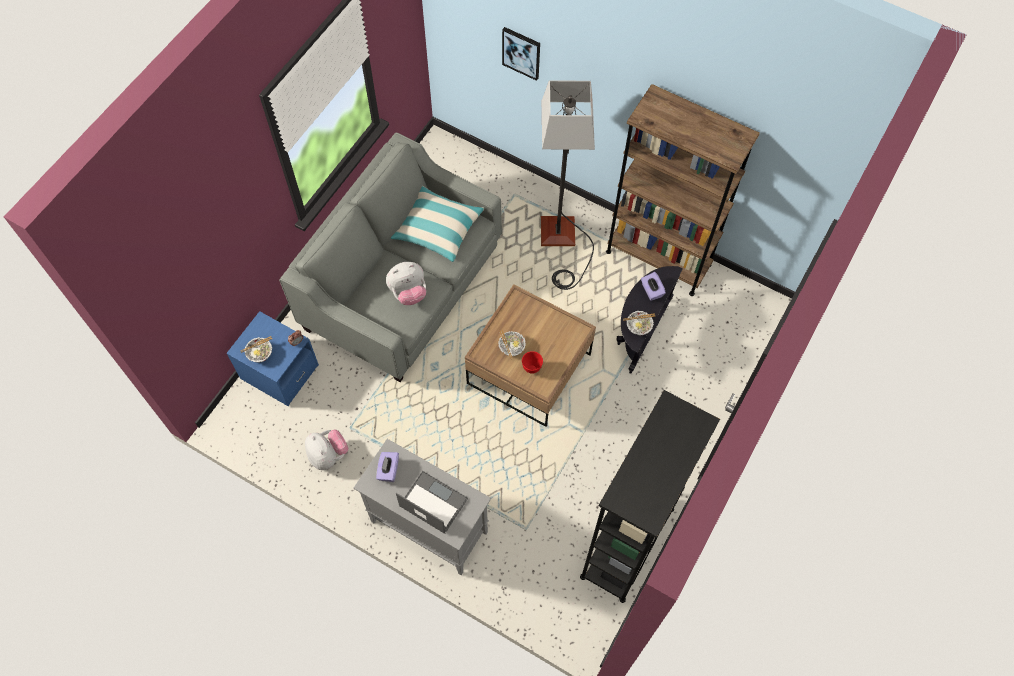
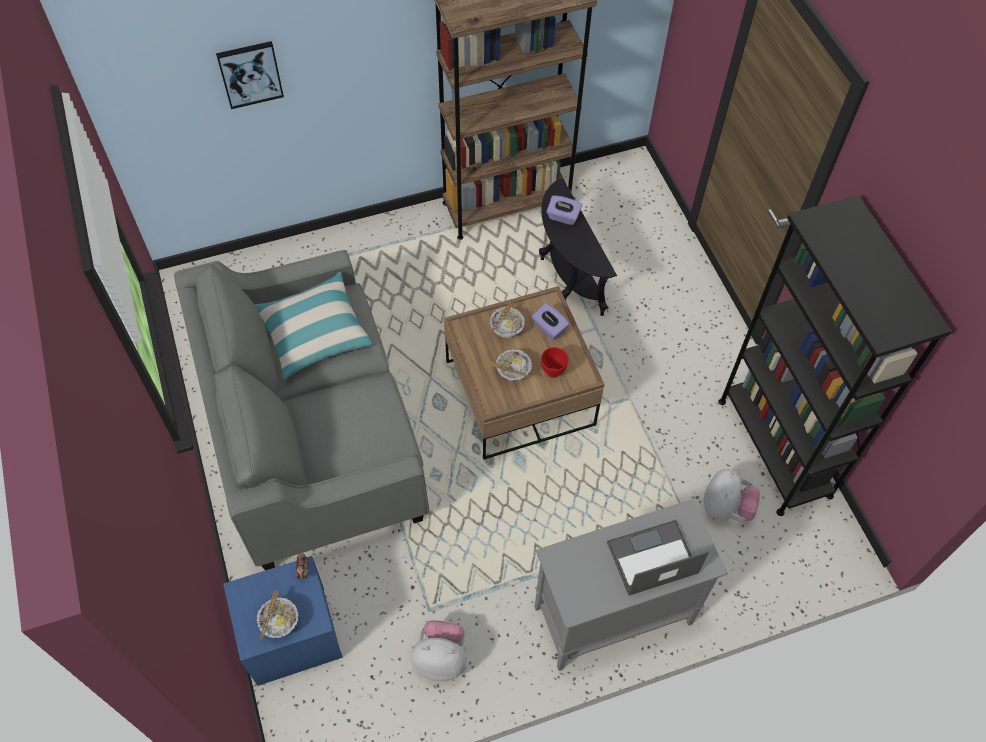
camera: 50 degrees left, 5 degrees down
(388, 470) = (576, 575): purple tissue box -> purple tissue box (549, 328)
(408, 292) = (361, 414): plush toy -> plush toy (726, 508)
(561, 243) = (411, 265): floor lamp -> none
(638, 327) = (591, 254): bowl -> bowl (506, 329)

